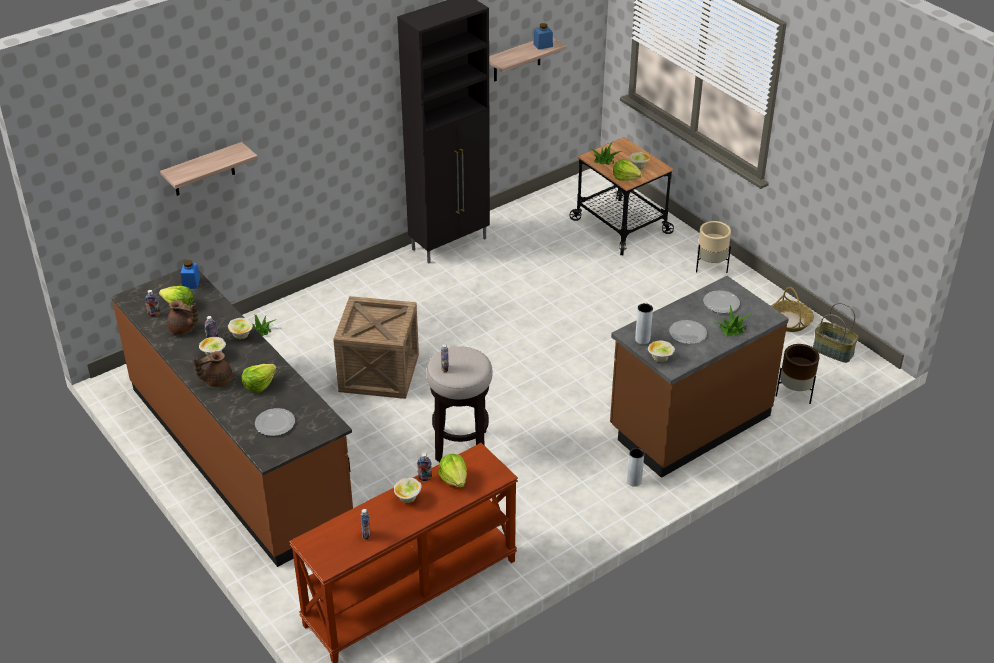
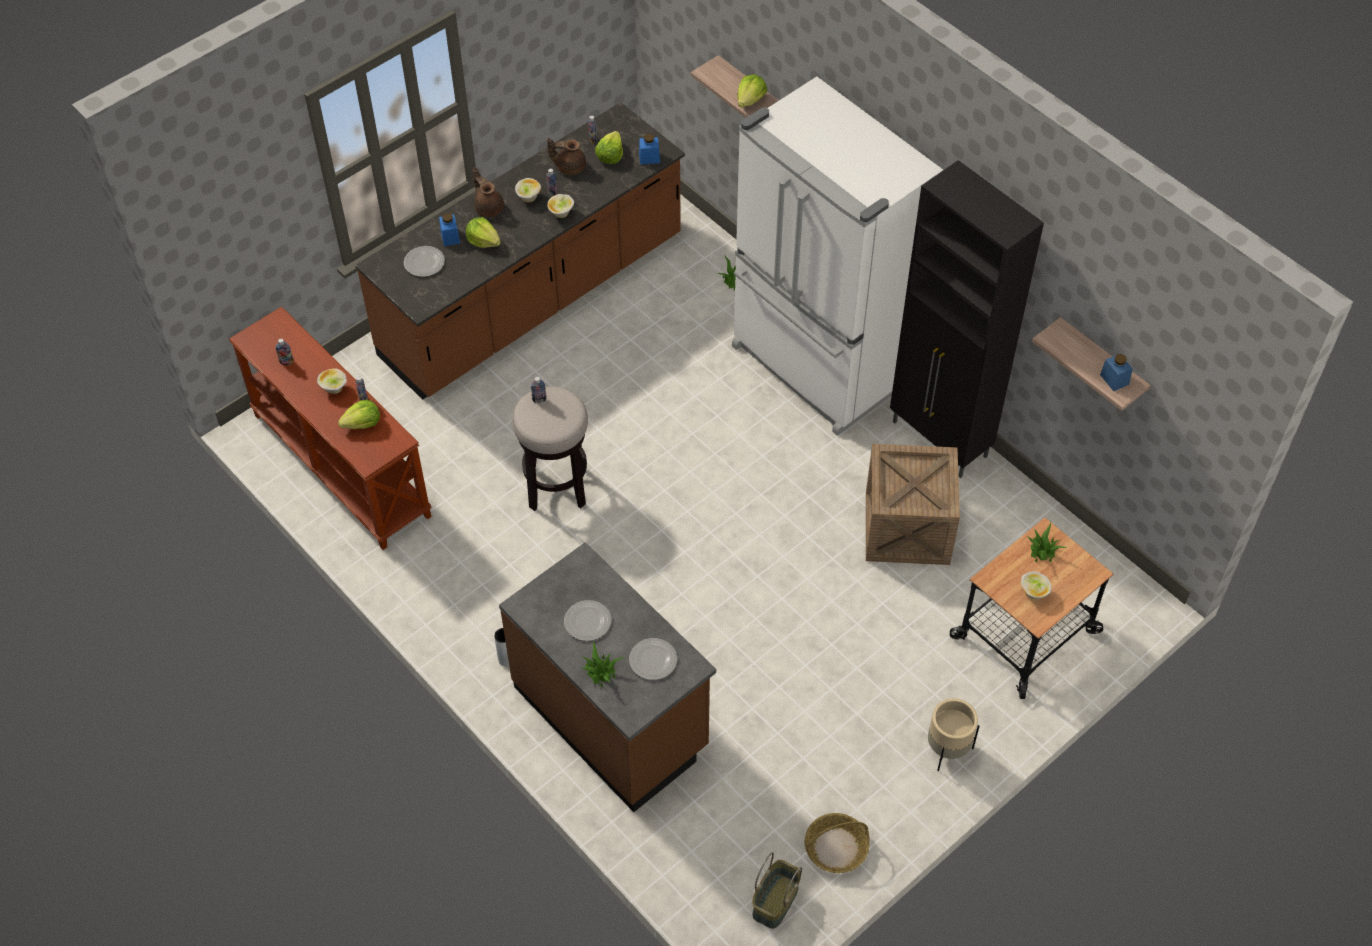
camera: 85 degrees right, 15 degrees up
(183, 329) = (569, 167): brown teapot -> brown teapot turned 75 degrees clockwise
(247, 406) = (450, 237): none -> blue jar
(365, 294) = (818, 366): none -> white fridge
(379, 373) = (673, 398): crate -> crate (907, 528)
(626, 177) = (1001, 577): lettuce -> lettuce (750, 100)
(642, 339) = (572, 574): grey vase -> none
(660, 359) = (535, 592): bowl -> none
(794, 394) = (679, 845): brown planter -> none

